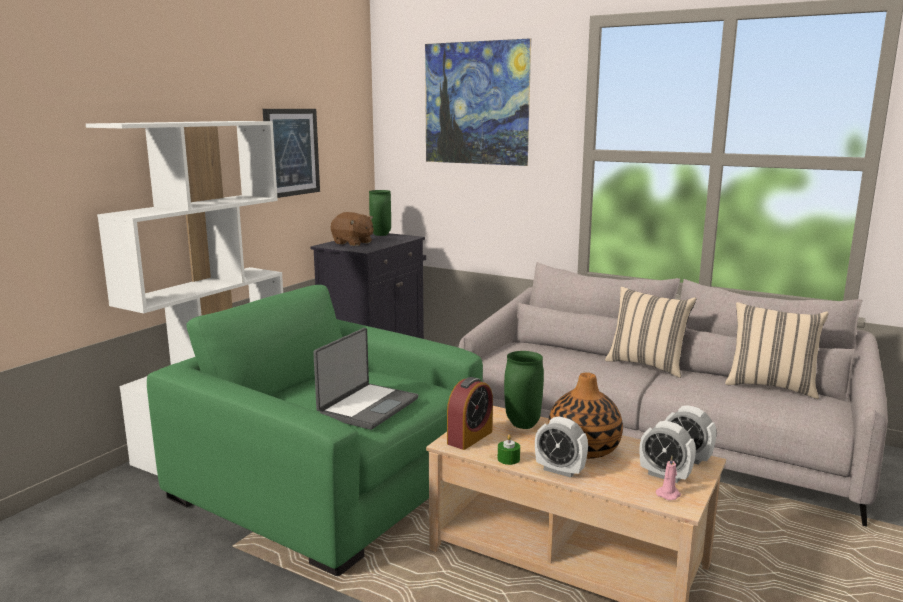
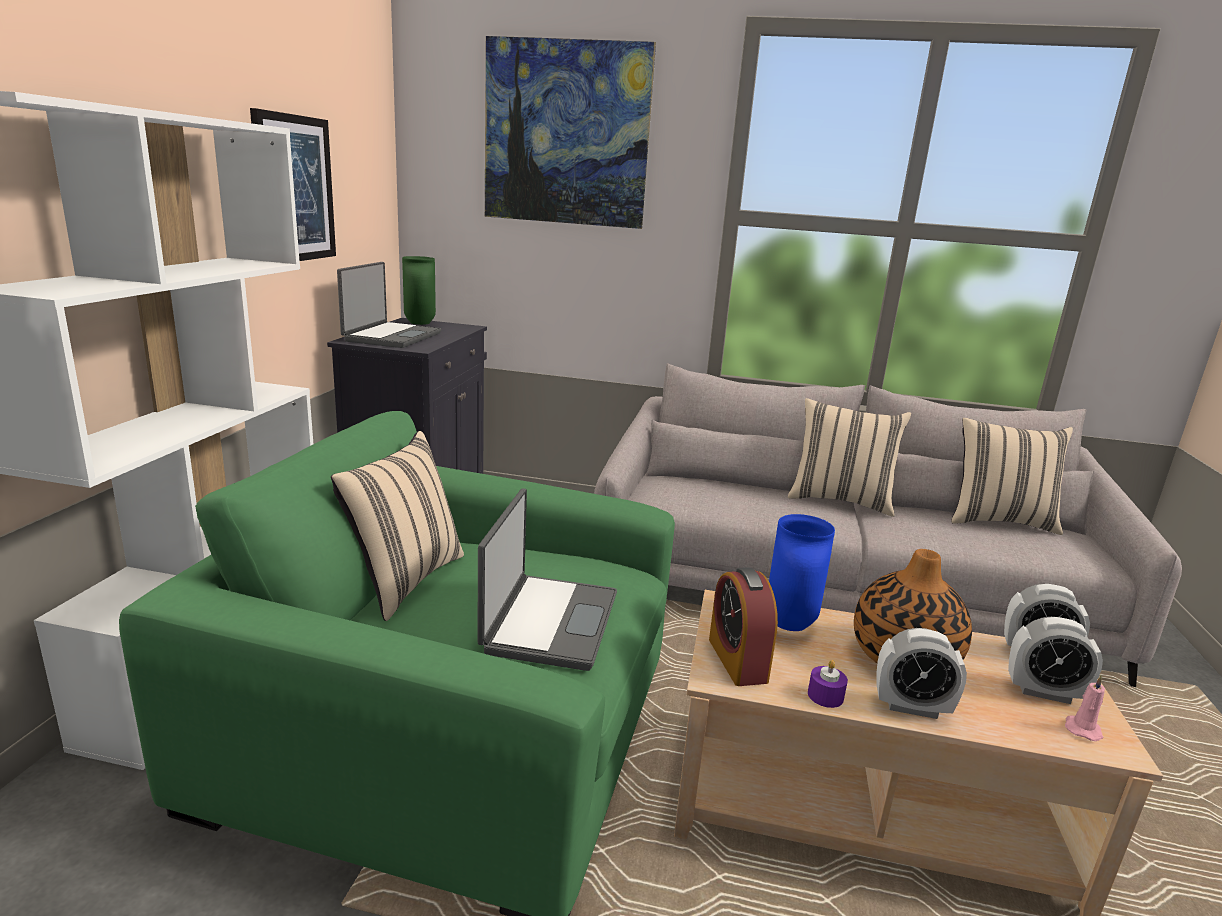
camera: 20 degrees left, 5 degrees up
(304, 383) = (403, 580): none -> beige pillow
(353, 243) = (391, 337): brown plush toy -> laptop
(470, 437) = (737, 660): alarm clock -> alarm clock turned 150 degrees clockwise
(508, 459) = (825, 696): green candle -> purple candle
(521, 425) = (787, 624): green vase -> blue vase

